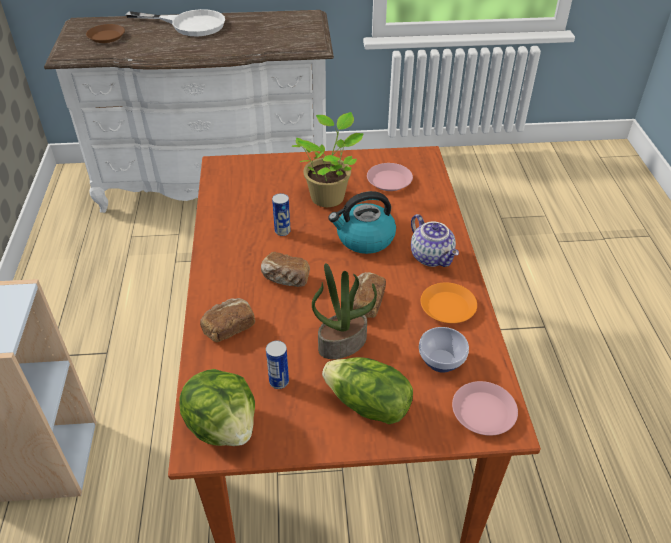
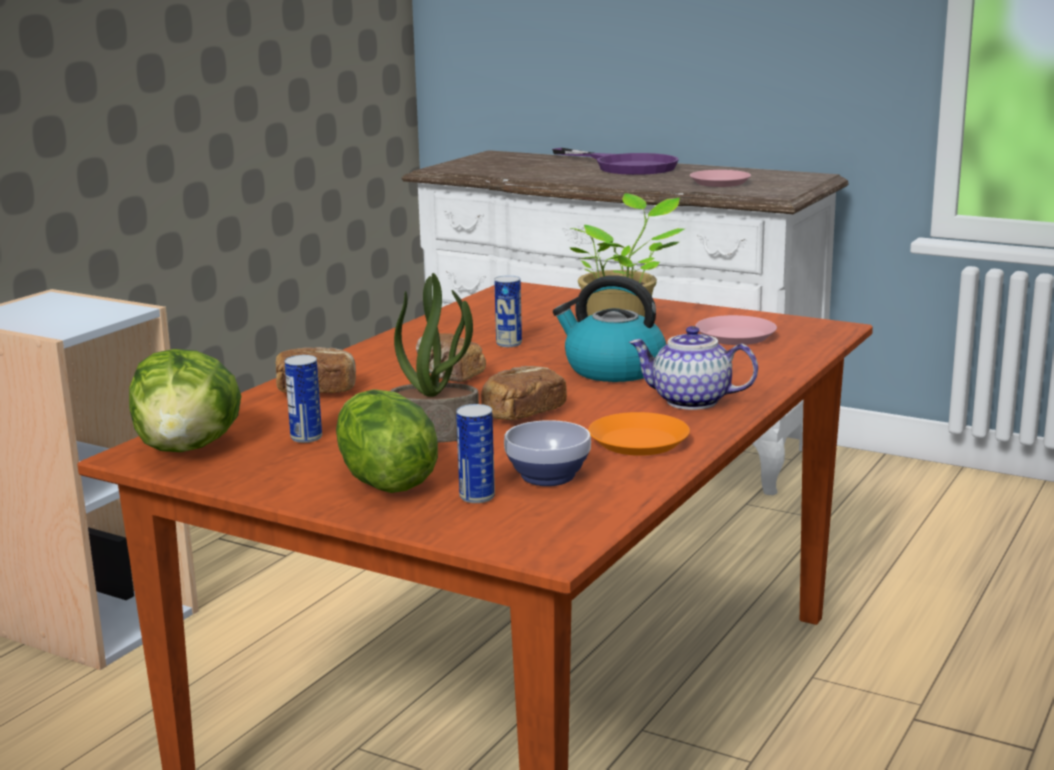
camera: 35 degrees right, 25 degrees down
(106, 37) = (505, 163): brown plate -> none
(189, 24) = (625, 166): white frying pan -> purple frying pan
(428, 397) = (477, 497): none -> can
(432, 257) = (690, 402): teapot -> teapot turned 105 degrees clockwise
(483, 412) = (534, 528): pink plate -> pink plate (719, 183)

